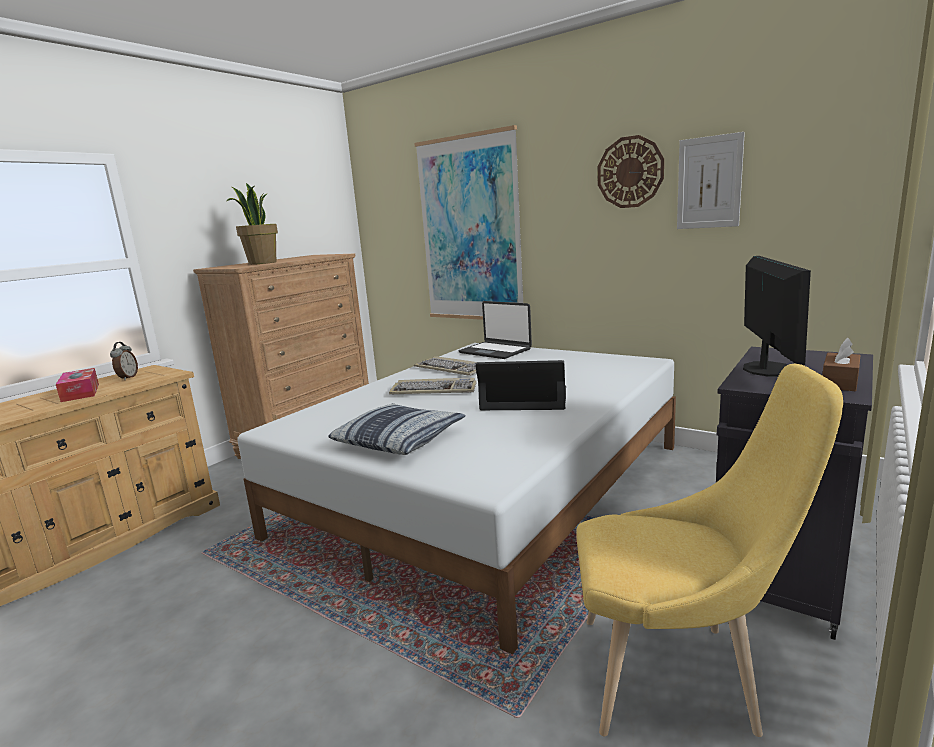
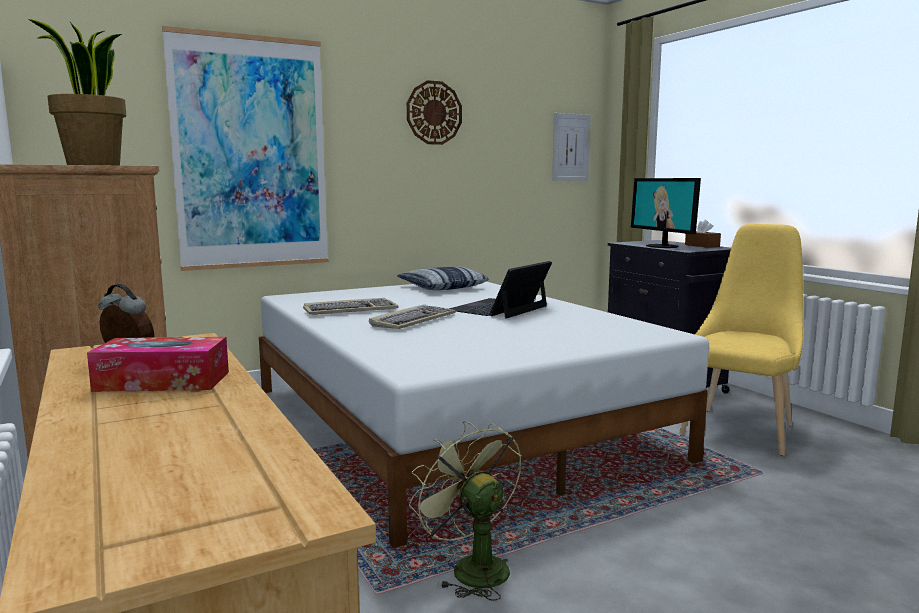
camera: 65 degrees left, 5 degrees down
(238, 574) = (471, 567): none -> green fan
(400, 439) = (542, 340): pillow -> pillow (442, 287)
(495, 351) = (325, 296): laptop -> none
(709, 182) = (492, 131): picture -> picture (571, 147)
(766, 369) = (663, 246): monitor -> monitor turned 150 degrees counterclockwise

